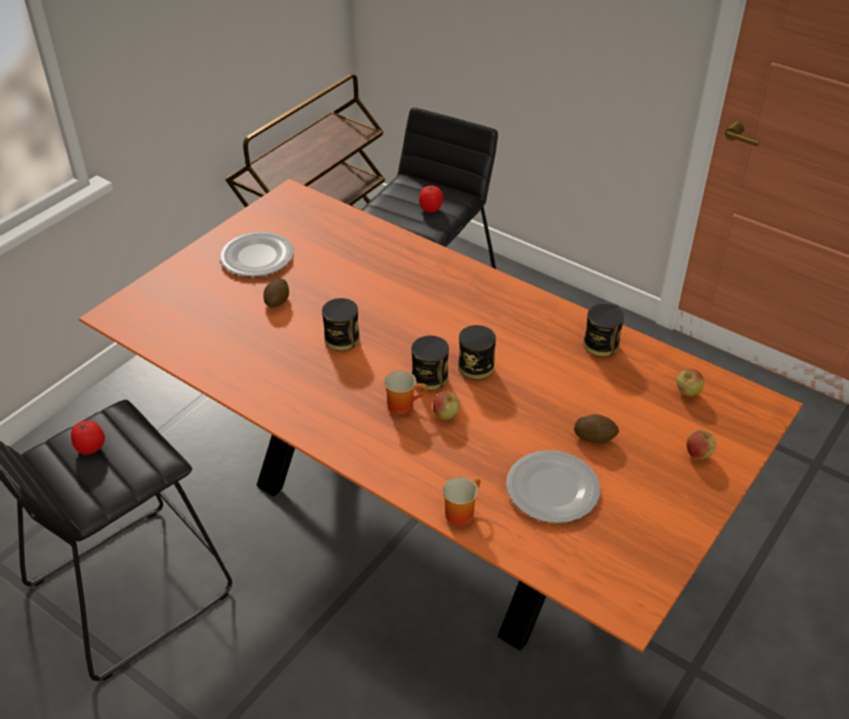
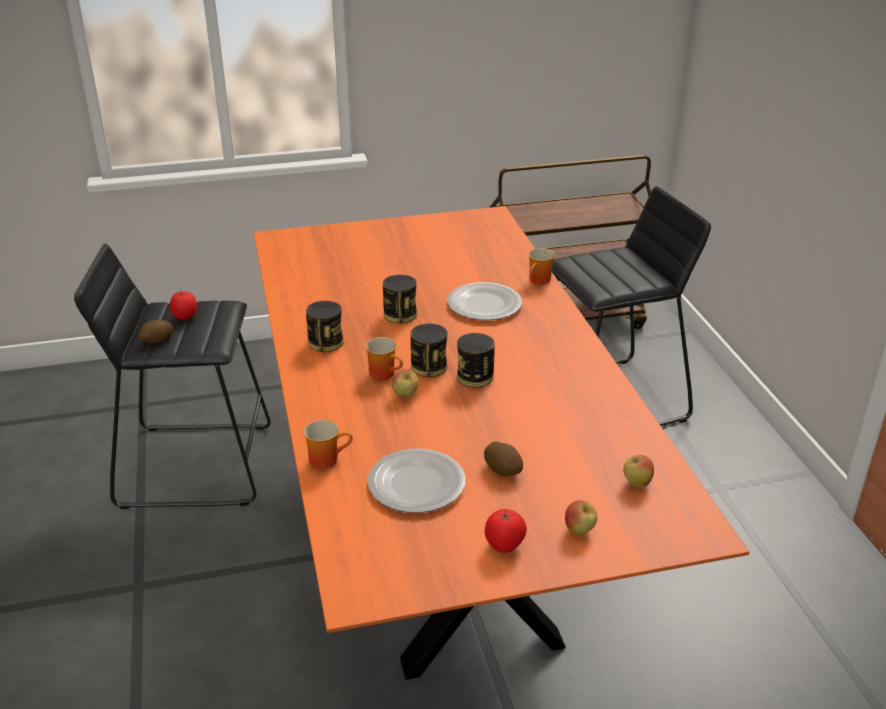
camera: 40 degrees right, 10 degrees down
(258, 257) = (413, 243): plate -> plate (485, 305)
(277, 302) = (388, 274): potato -> potato (157, 341)
(413, 245) = (540, 281): none -> mug
(431, 209) = (617, 277): tomato -> tomato (504, 545)
(601, 344) = (605, 412): can -> can (326, 342)

